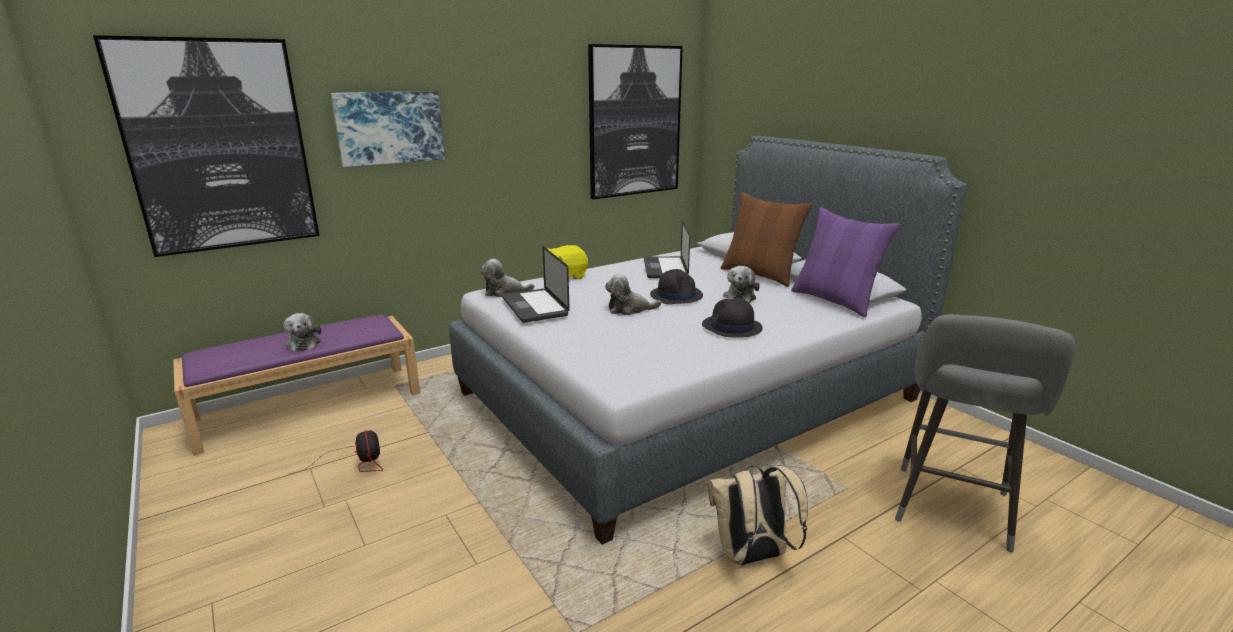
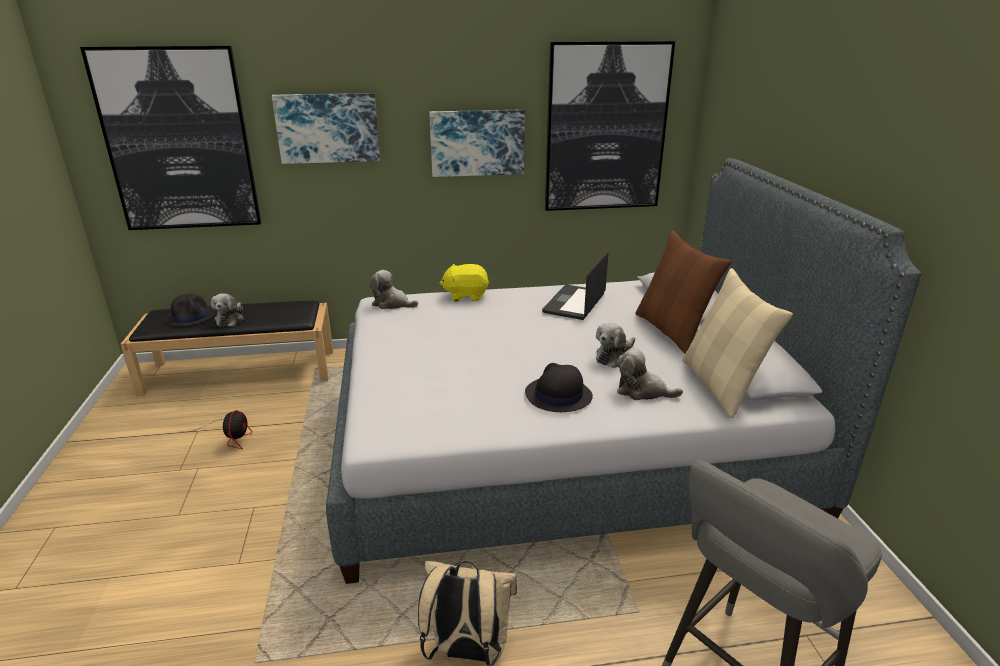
camera: 25 degrees right, 5 degrees up
(310, 405) = (242, 371): purple bench -> black bench
(531, 138) = (477, 142): none -> picture
(534, 306) = (396, 327): laptop -> none
(629, 309) = (481, 348): plush toy -> plush toy (642, 391)
(676, 295) = (546, 341): black hat -> black hat (191, 317)
(835, 301) = (720, 386): purple pillow -> beige pillow

